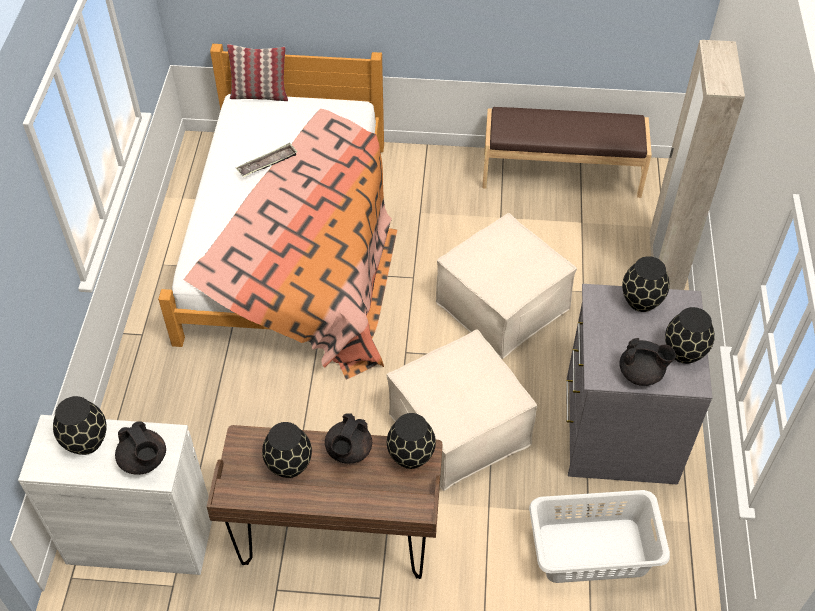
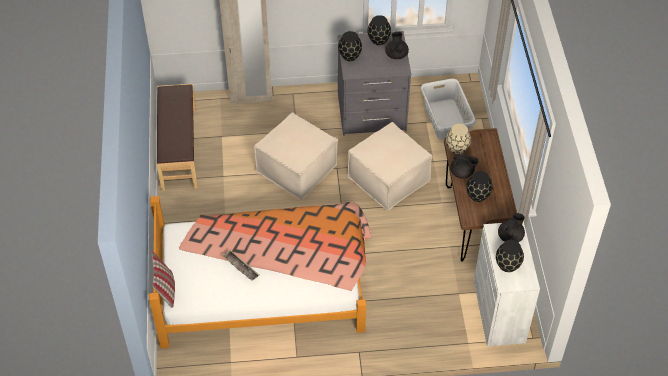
camera: 100 degrees left, 0 degrees up
(411, 456) = (457, 148): black vase -> beige vase

